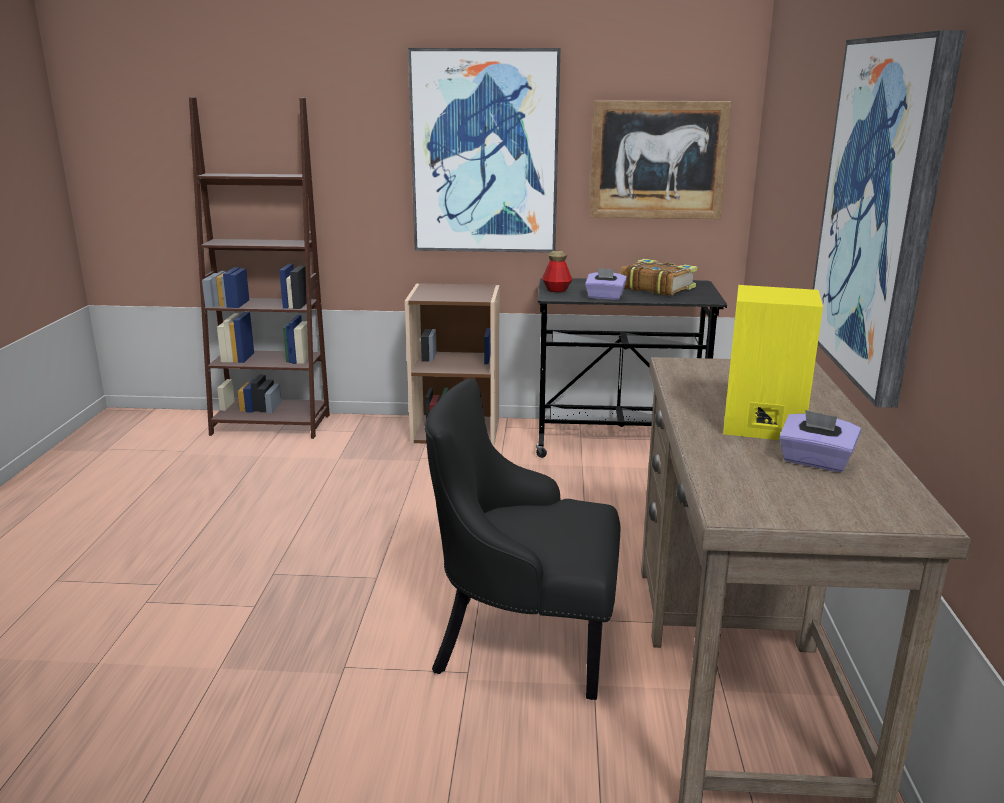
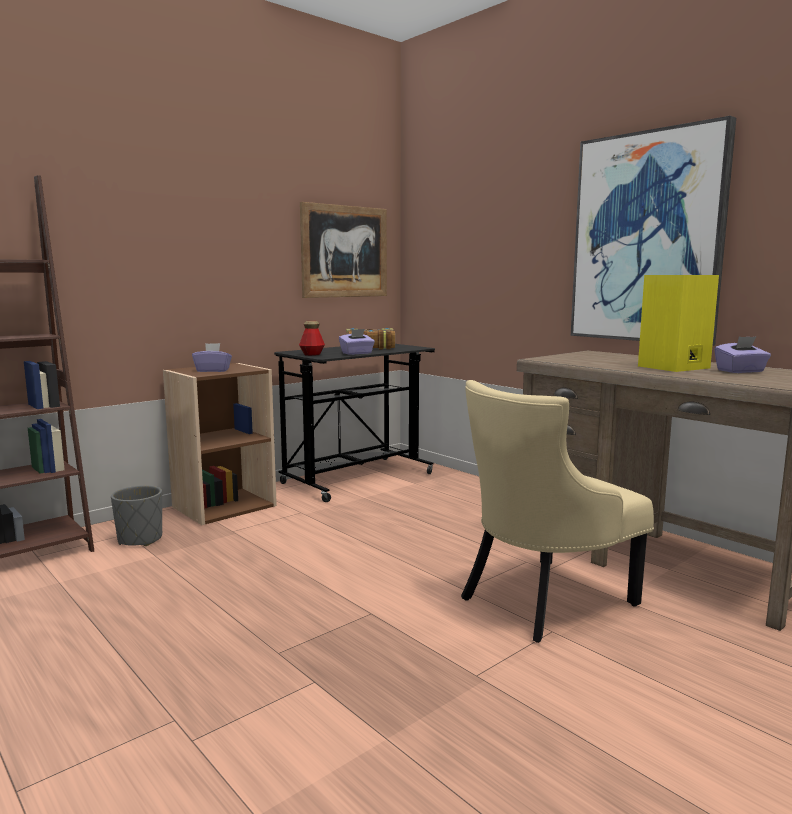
camera: 45 degrees left, 10 degrees down
(353, 440) = (140, 539): none -> grey planter
(444, 293) = (213, 370): none -> purple tissue box
(485, 152) = (219, 242): picture -> none
(526, 644) = (547, 599): black chair -> beige chair

